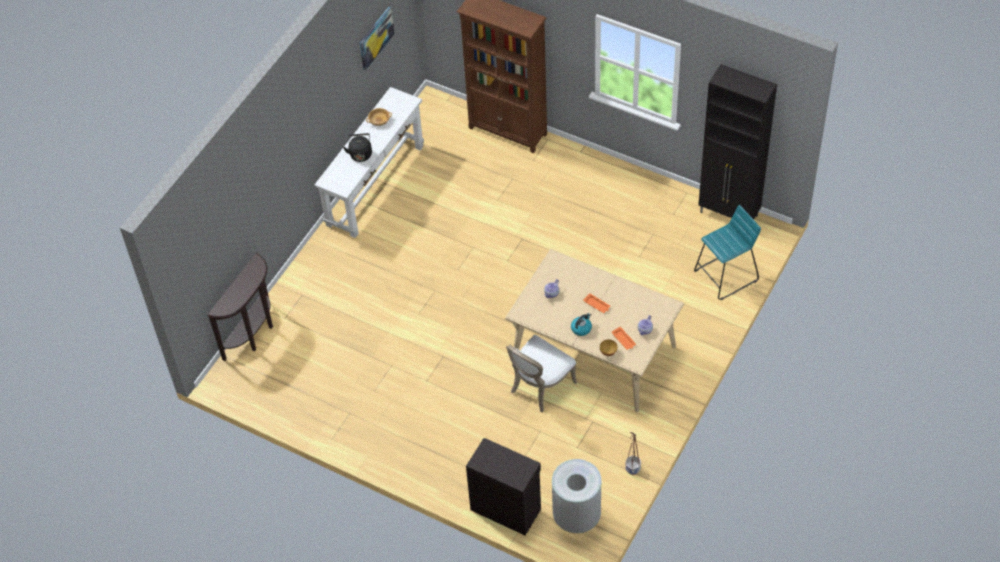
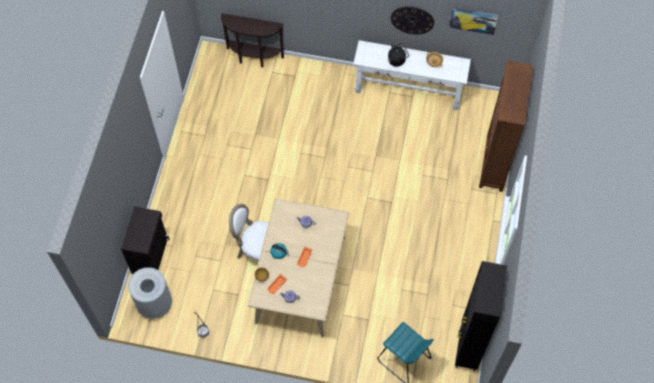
camera: 70 degrees right, 10 degrees up
(339, 100) = (412, 20): none -> wall clock

